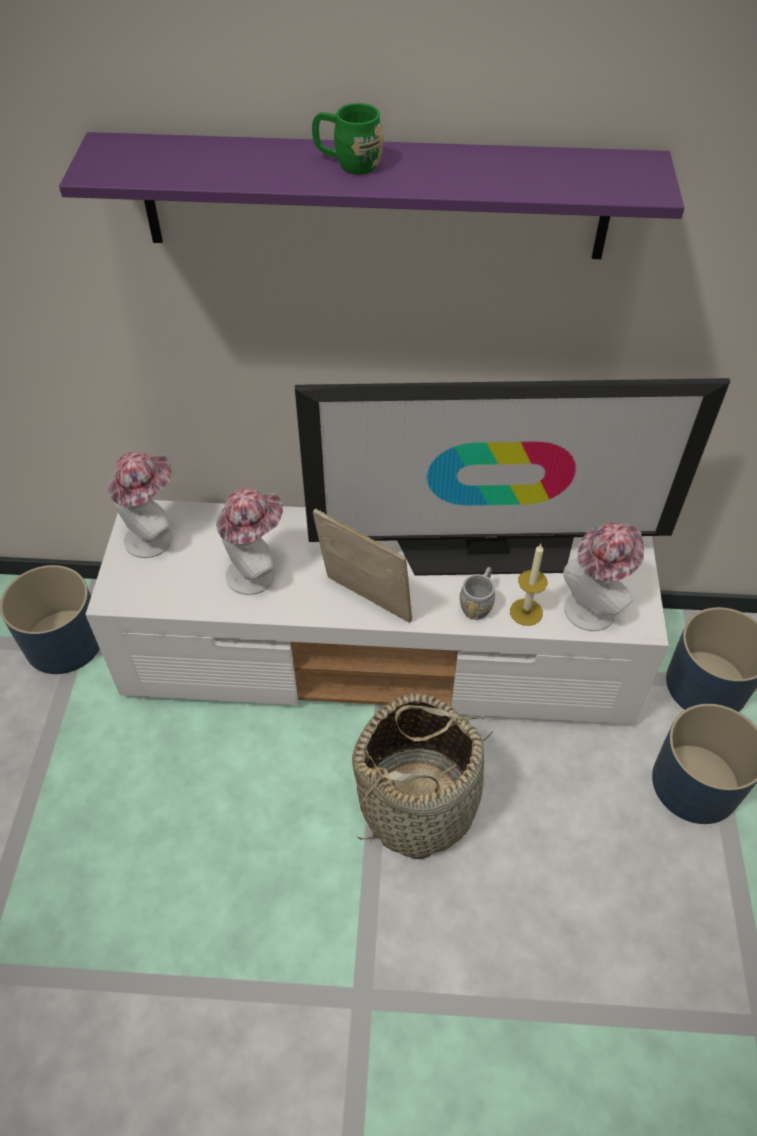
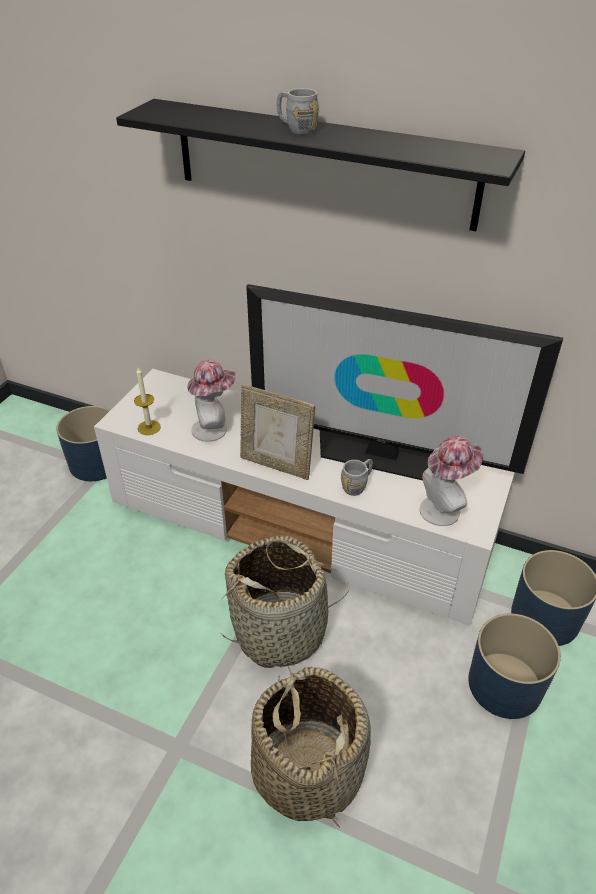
camera: 20 degrees right, 10 degrees down
(154, 535) = (160, 393): hat -> none
(348, 163) = (296, 129): green mug -> grey mug
(364, 603) = (276, 465): picture frame -> picture frame turned 150 degrees clockwise
(375, 197) = (322, 164): purple shelf -> black shelf
(525, 966) = (307, 769): none -> basket
(526, 612) = (390, 500): candle -> candle (149, 427)

